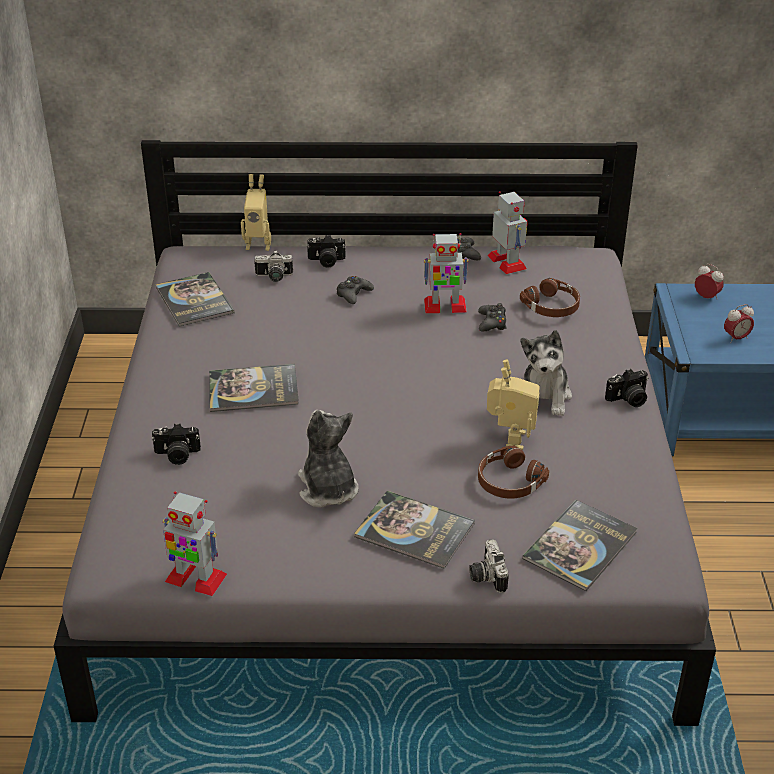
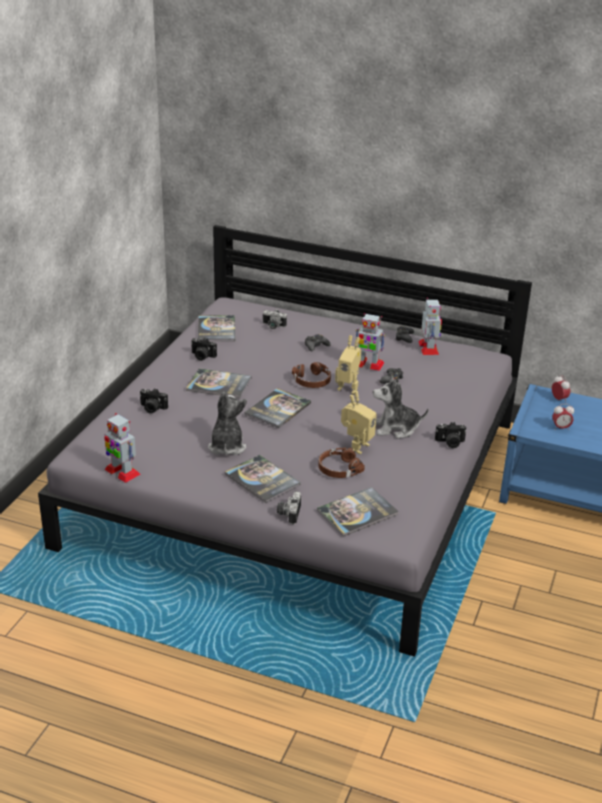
camera: 20 degrees right, 5 degrees down
(259, 244) = (276, 306): toy robot -> toy robot (348, 388)
(326, 261) = (311, 324): camera -> camera (202, 356)
(364, 408) = (277, 409): none -> book
(544, 396) = (396, 428): plush toy -> plush toy turned 60 degrees clockwise
(552, 306) = (438, 379): brown headphones -> brown headphones (312, 381)

